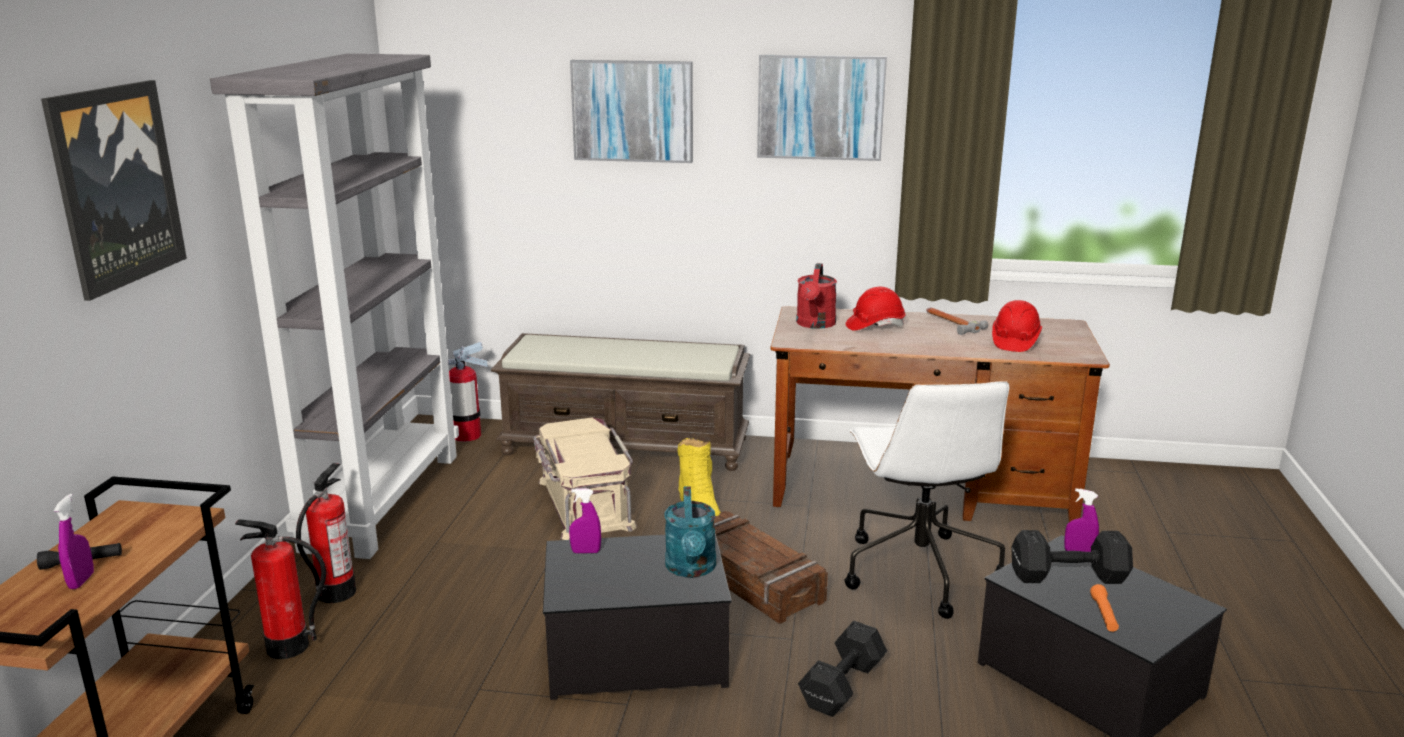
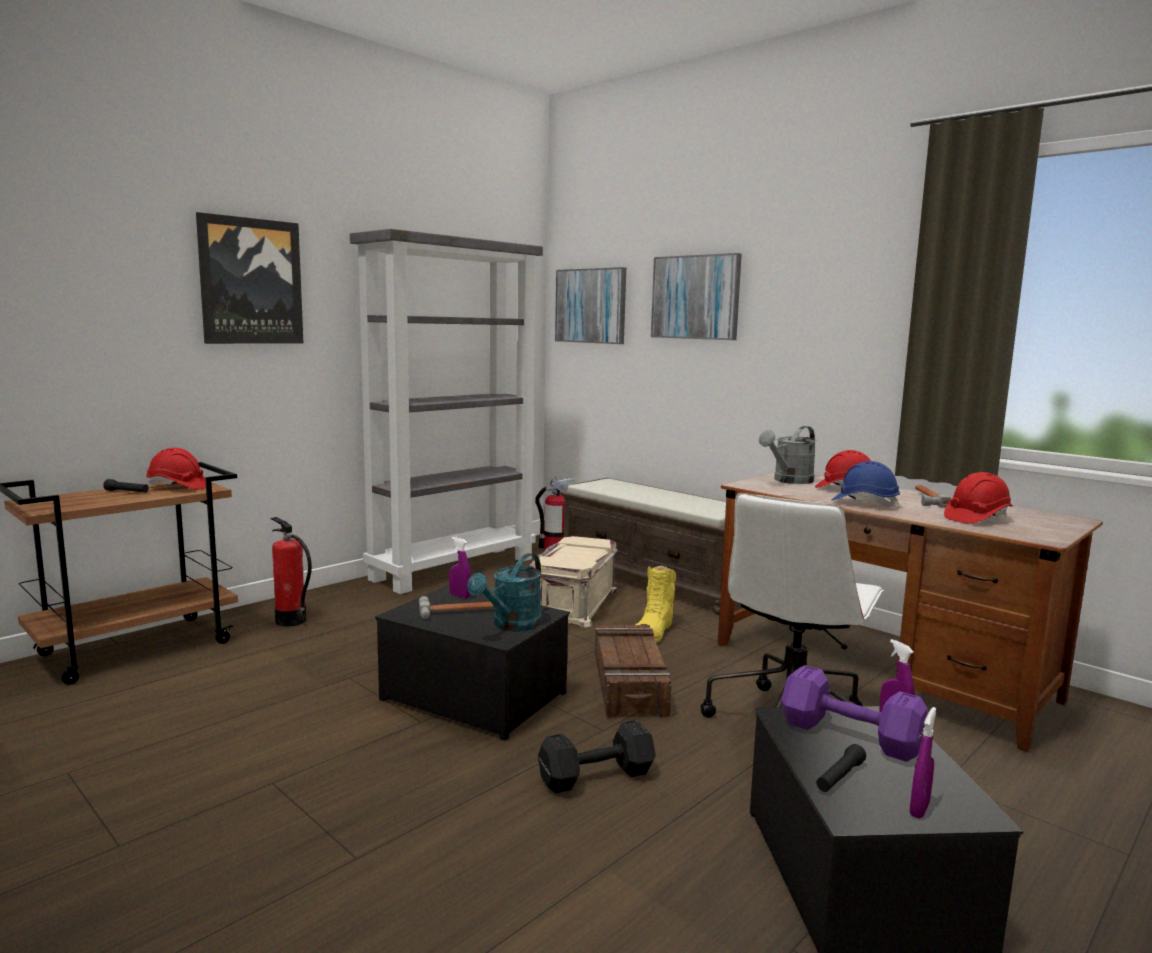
camera: 35 degrees right, 10 degrees down
(81, 581) = (109, 497): purple spray bottle -> purple spray bottle (919, 809)
(137, 528) = (178, 487): none -> red hard hat
(336, 593) = (356, 604): fire extinguisher -> none
(617, 572) = (459, 611): none -> hammer
(815, 324) = (789, 481): red watering can -> grey watering can
(820, 107) = (843, 289): picture -> picture (591, 306)
(919, 344) = (864, 503): none -> blue hard hat
(1065, 575) = (847, 734): black dumbbell -> purple dumbbell
(1104, 615) = (839, 777): orange flashlight -> black flashlight

